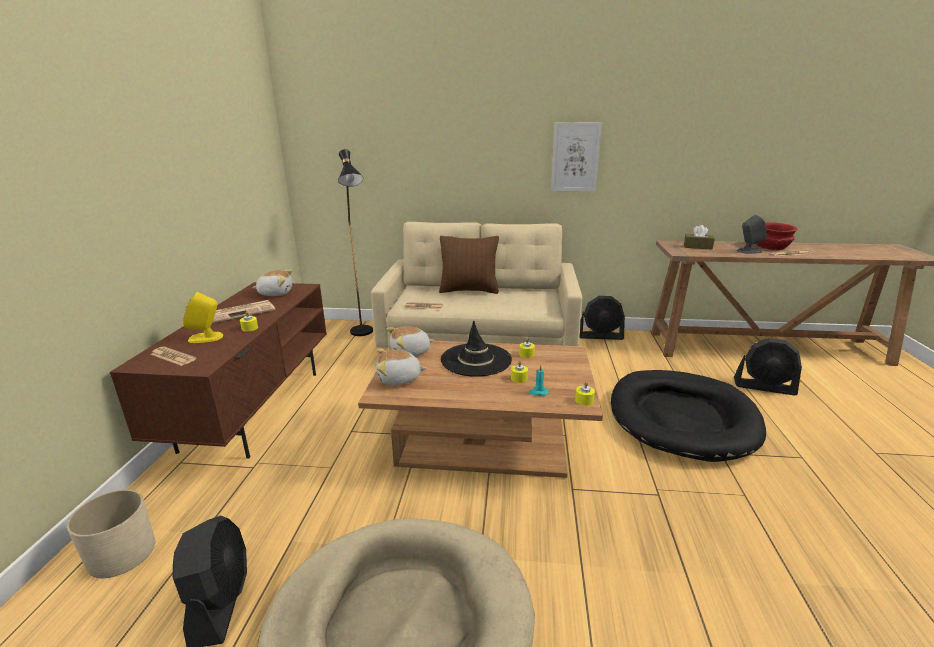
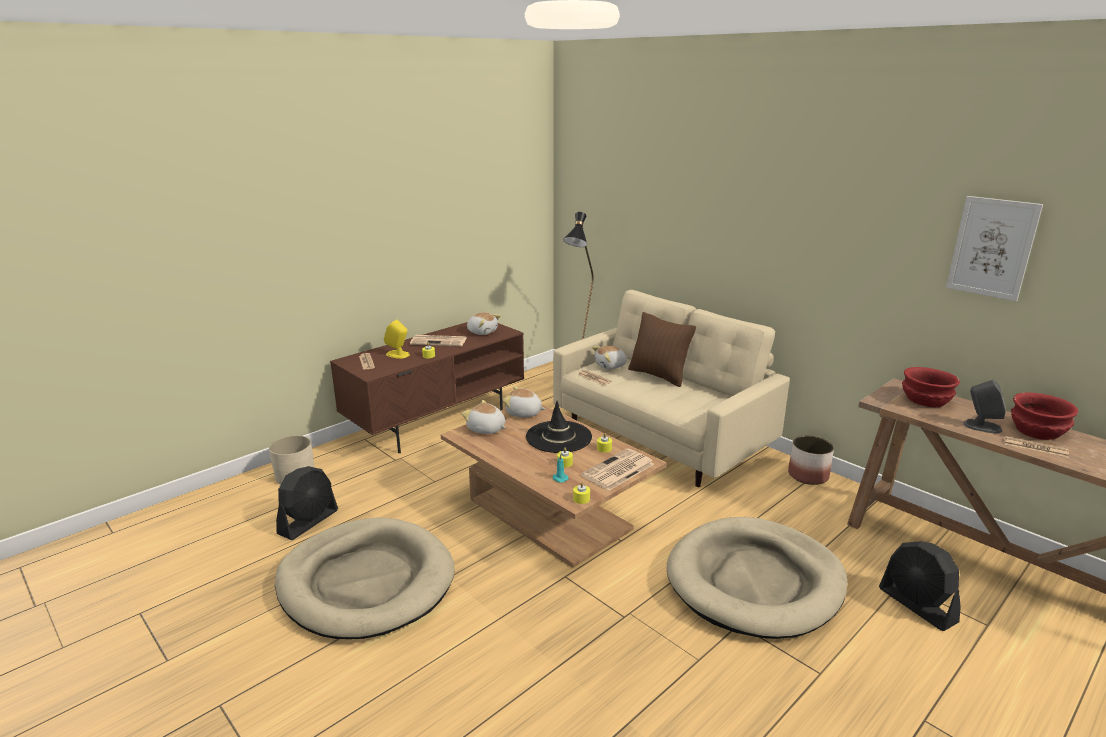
camera: 40 degrees right, 0 degrees up
(420, 294) = (611, 366): none -> plush toy
(567, 366) = (618, 470): none -> newspaper
(575, 157) = (808, 254): picture -> picture (992, 248)
(600, 336) = (808, 475): black fan -> planter
(681, 417) = (755, 581): black dog bed -> beige dog bed
(697, 247) = (924, 401): brown tissue box -> red bowl

